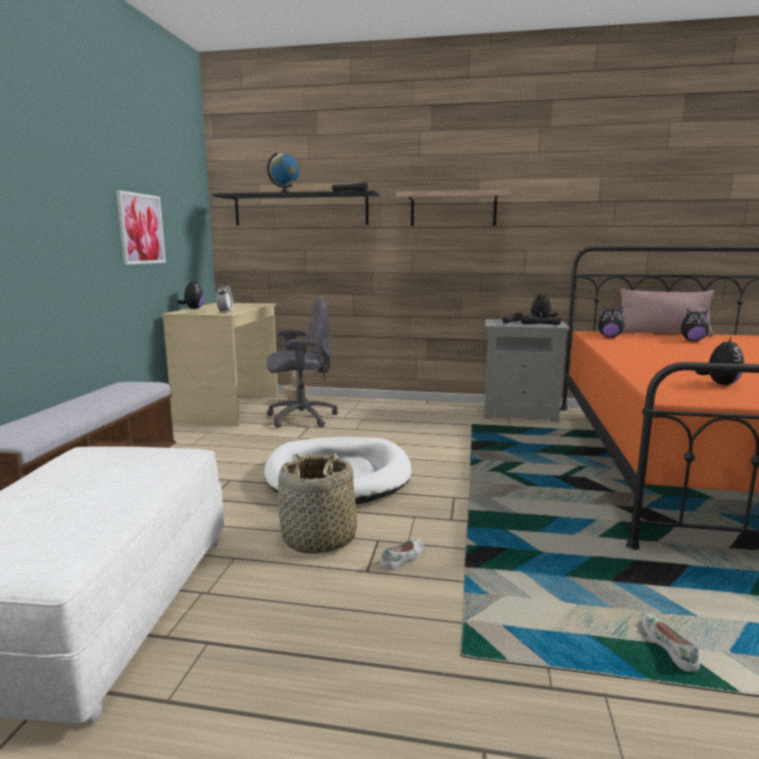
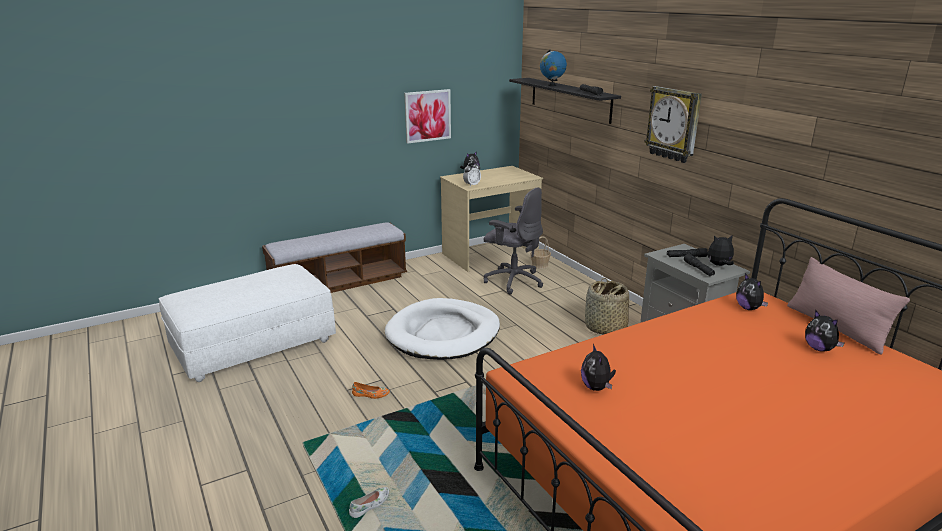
camera: 50 degrees right, 10 degrees up
(319, 539) = (362, 363): basket -> basket (605, 327)
(403, 558) = (371, 395): white shoe -> orange shoe
(453, 209) = (673, 124): shelf -> wall clock
(720, 384) = (596, 387): plush toy -> plush toy turned 90 degrees clockwise

